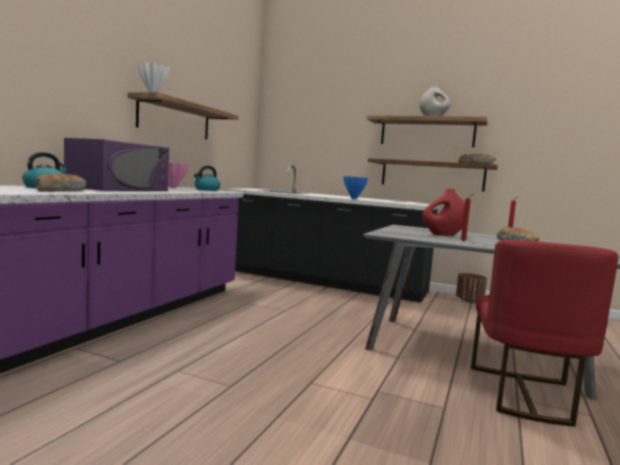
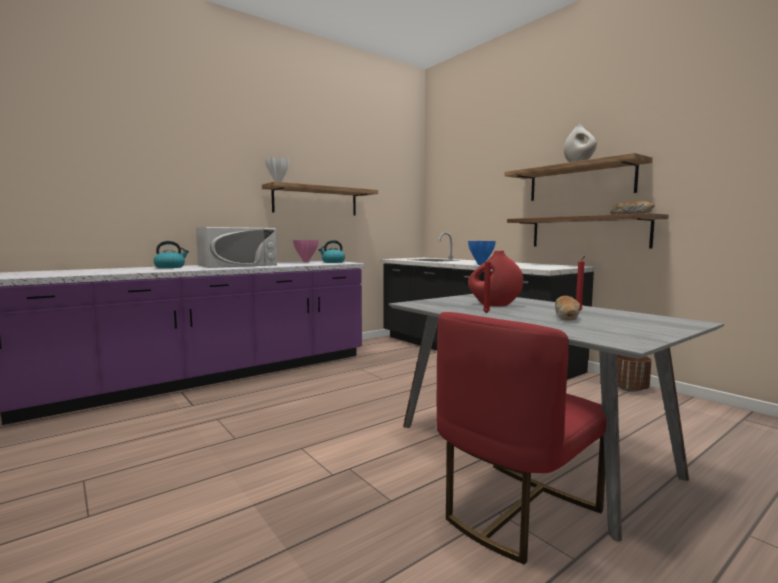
camera: 30 degrees right, 0 degrees up
(61, 191) = (165, 269): bread -> none
(119, 188) = (237, 265): purple microwave -> white microwave

